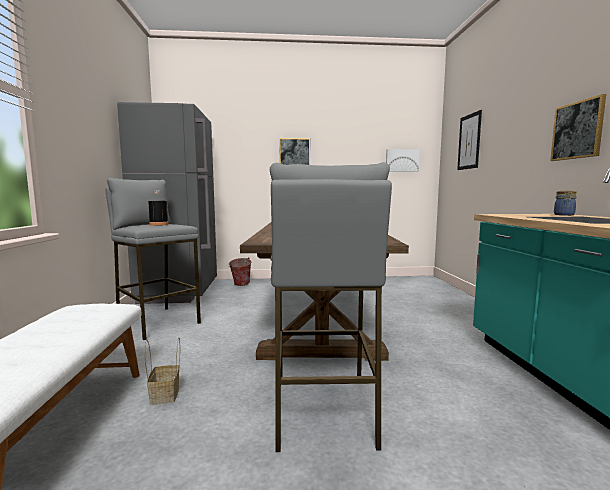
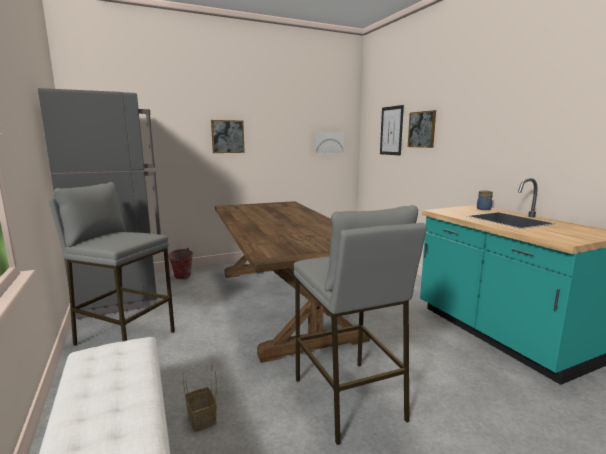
camera: 20 degrees left, 5 degrees up
(159, 224) = (125, 237): black bottle -> none
(577, 130) = (489, 141): picture -> picture (422, 129)

